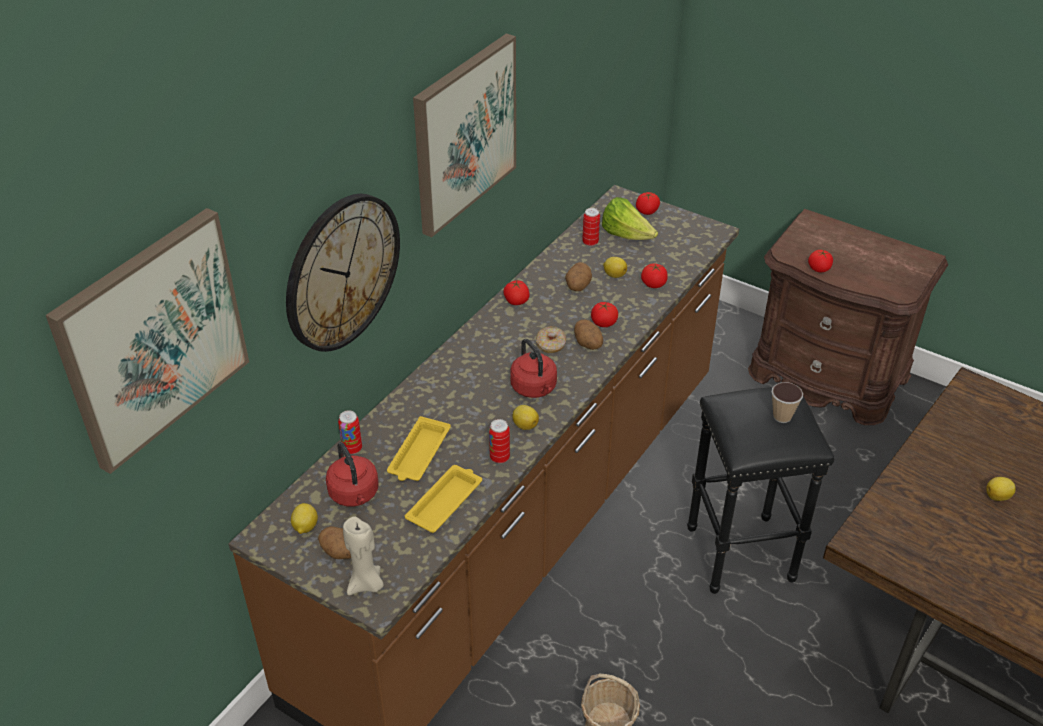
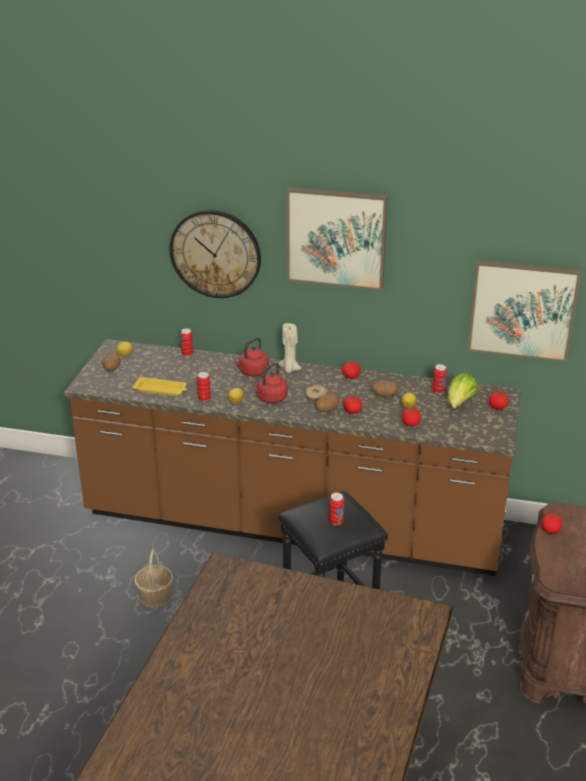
camera: 70 degrees right, 10 degrees down
(153, 338) = (87, 199): picture -> picture (522, 310)
(355, 495) = (153, 363): red kettle -> red kettle (252, 372)
(366, 584) = (93, 380): beige candle -> beige candle (289, 369)
(419, 454) = (193, 374): yellow tray -> none
(782, 416) = (336, 522): cup -> can
(998, 497) = (303, 633): lemon -> none

